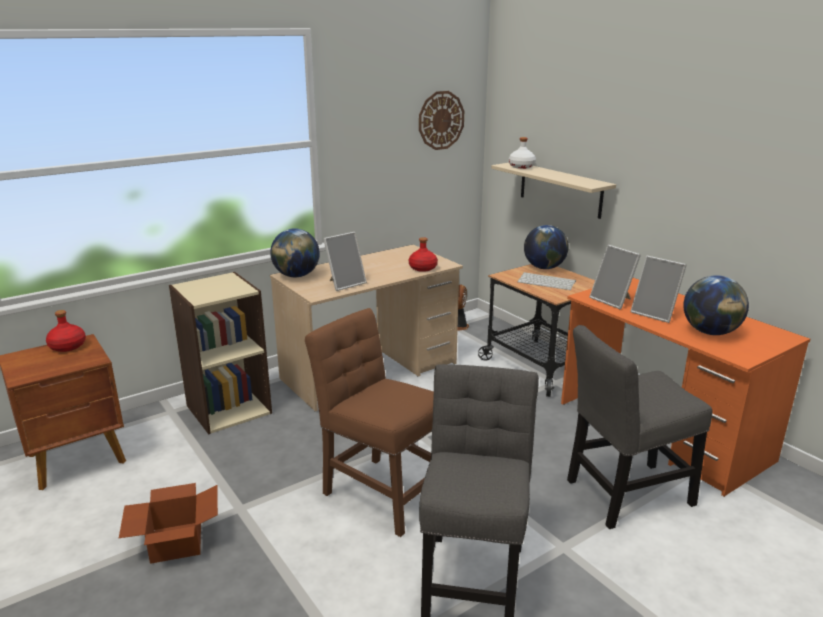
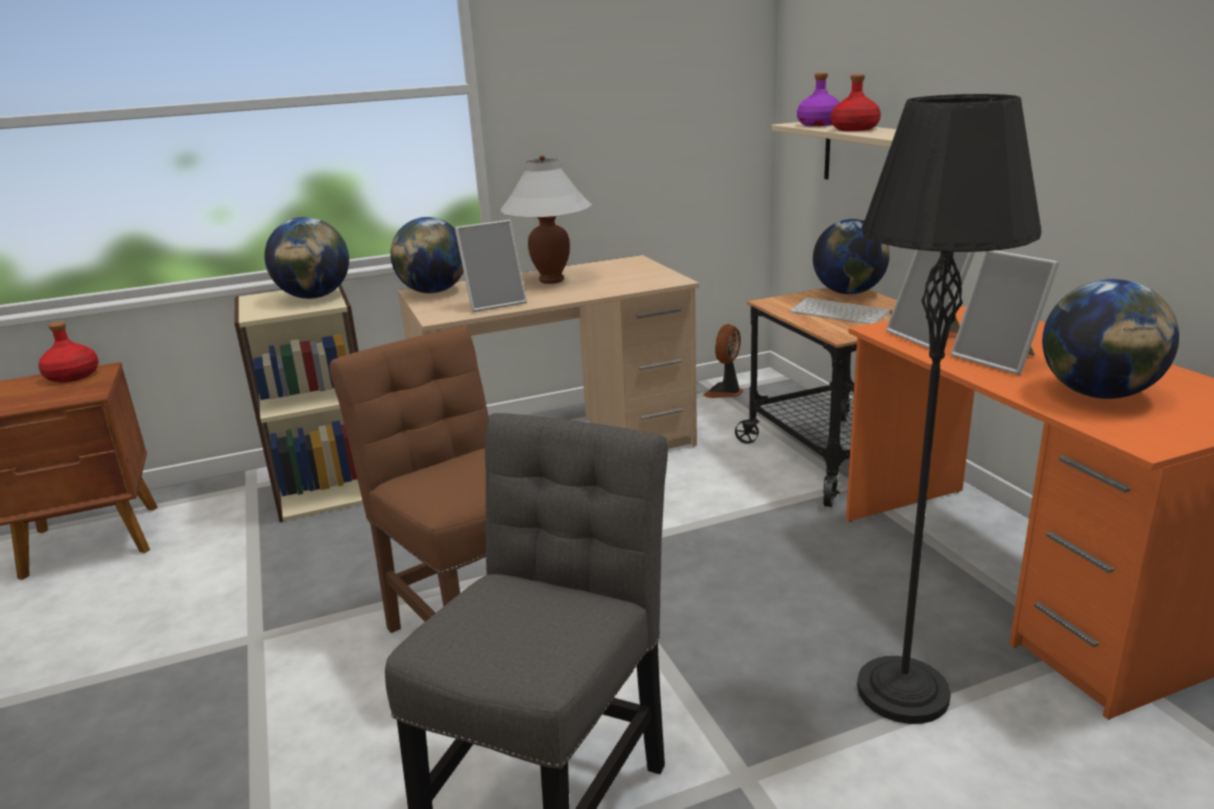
camera: 15 degrees right, 0 degrees up
(174, 542) = (135, 678): cardboard box -> none
(228, 284) = (314, 297): none -> globe
(369, 265) = (551, 281): none -> white table lamp
(423, 268) = (632, 285): red bottle -> red bottle (855, 129)
(441, 120) = (695, 56): wall clock -> none
(521, 167) = (818, 124): white bottle -> purple bottle
(624, 495) = (902, 691): grey chair -> black floor lamp

